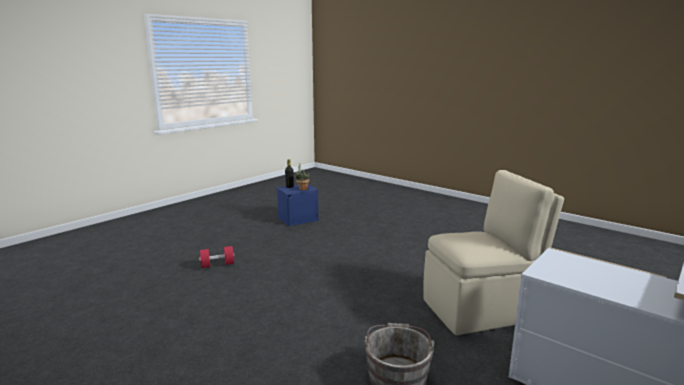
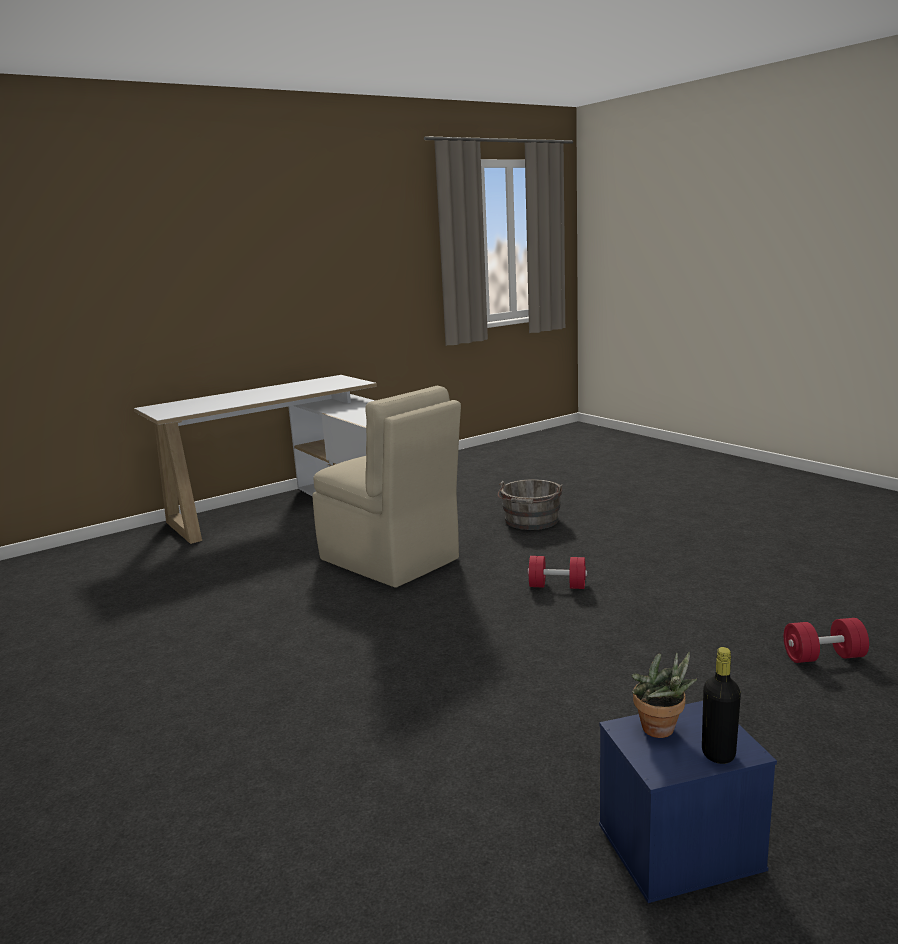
camera: 165 degrees left, 0 degrees up
(348, 295) = (557, 586): none -> red dumbbell
(481, 310) = (391, 560): beige chair -> beige chair turned 135 degrees counterclockwise

